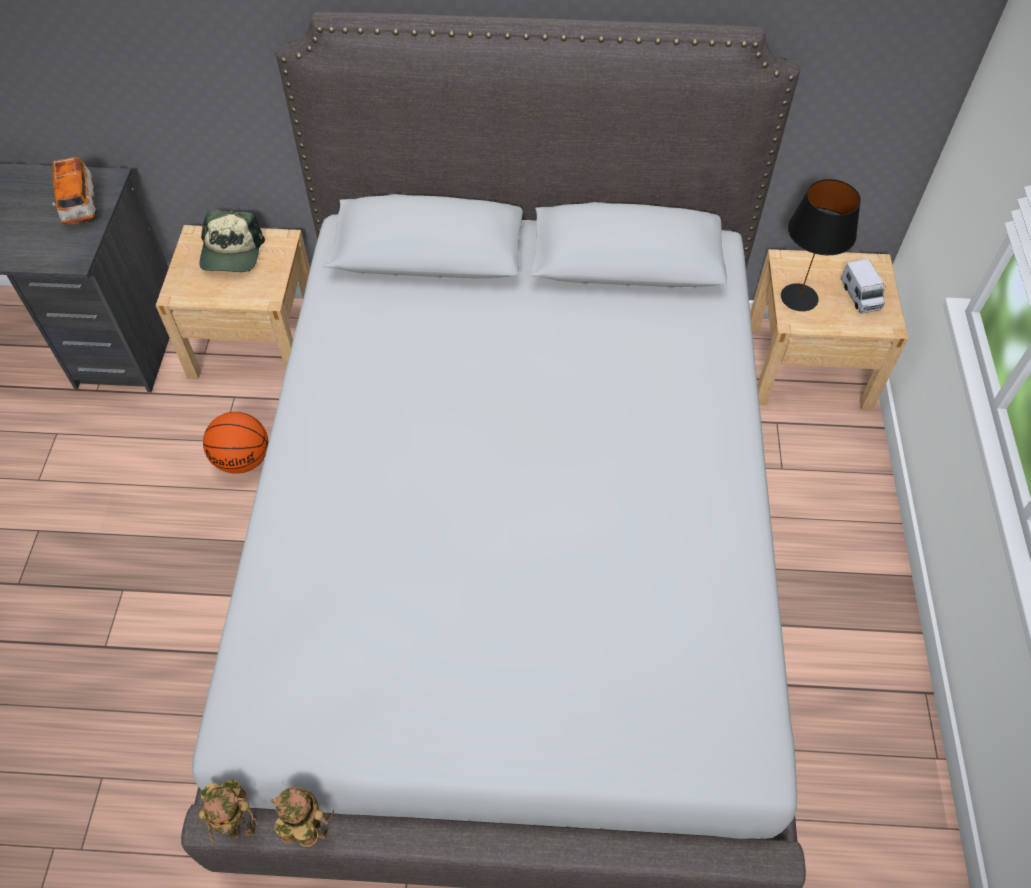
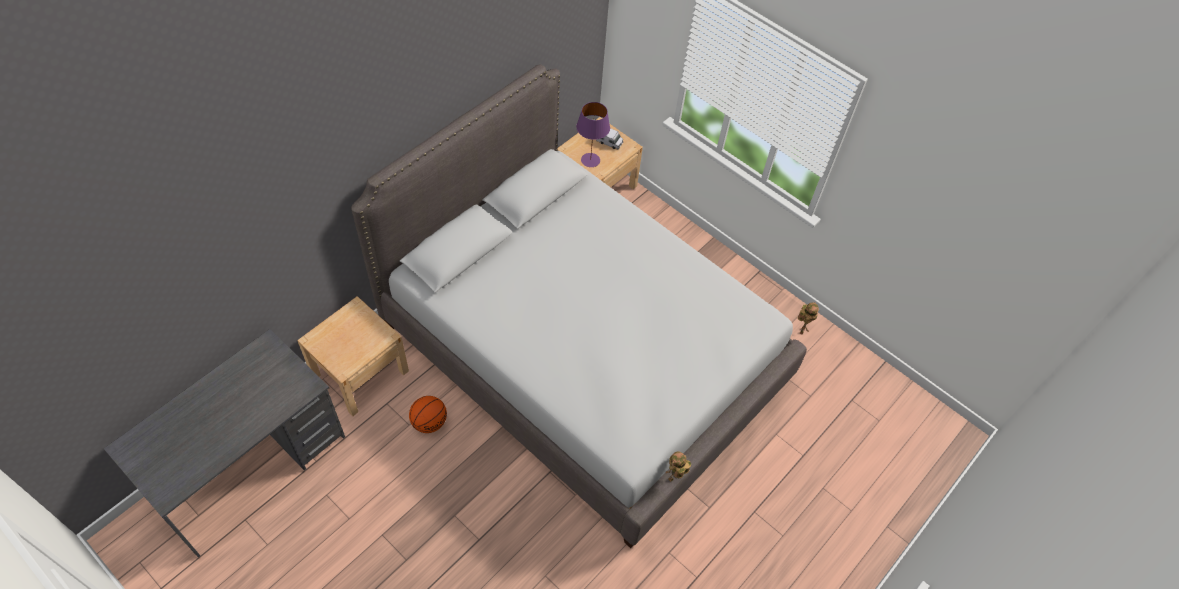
camera: 55 degrees left, 0 degrees up
(80, 205) = (273, 363): toy car -> none
(231, 253) = (341, 332): cap -> none
(243, 828) = (651, 500): toy robot -> toy robot (801, 329)
(799, 297) = (590, 160): black table lamp -> purple table lamp

